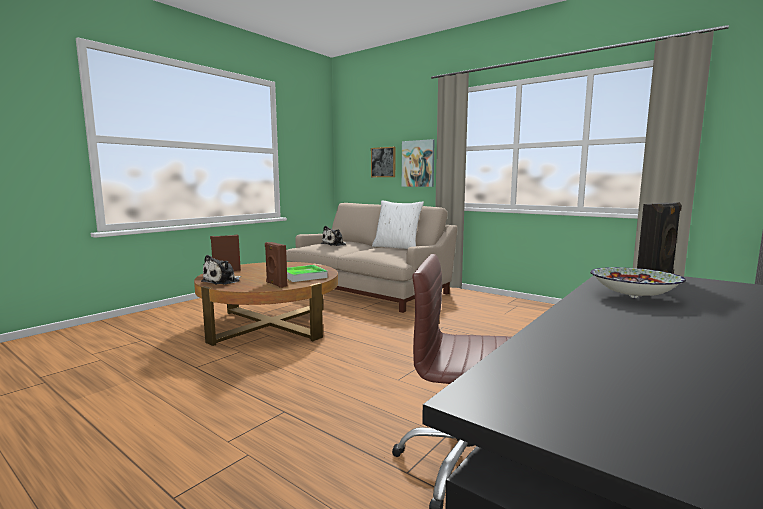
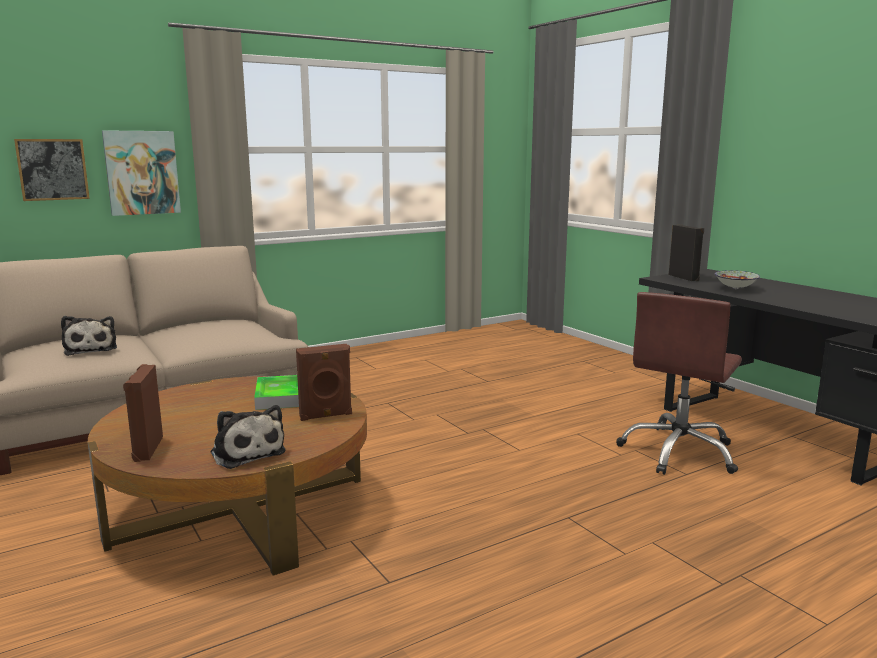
camera: 70 degrees left, 5 degrees up
(397, 247) = (202, 323): white pillow -> none

